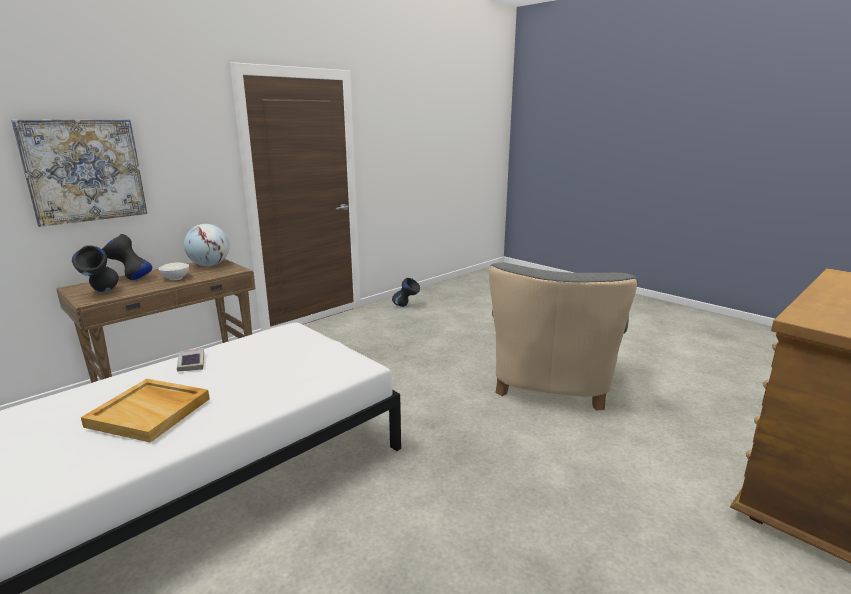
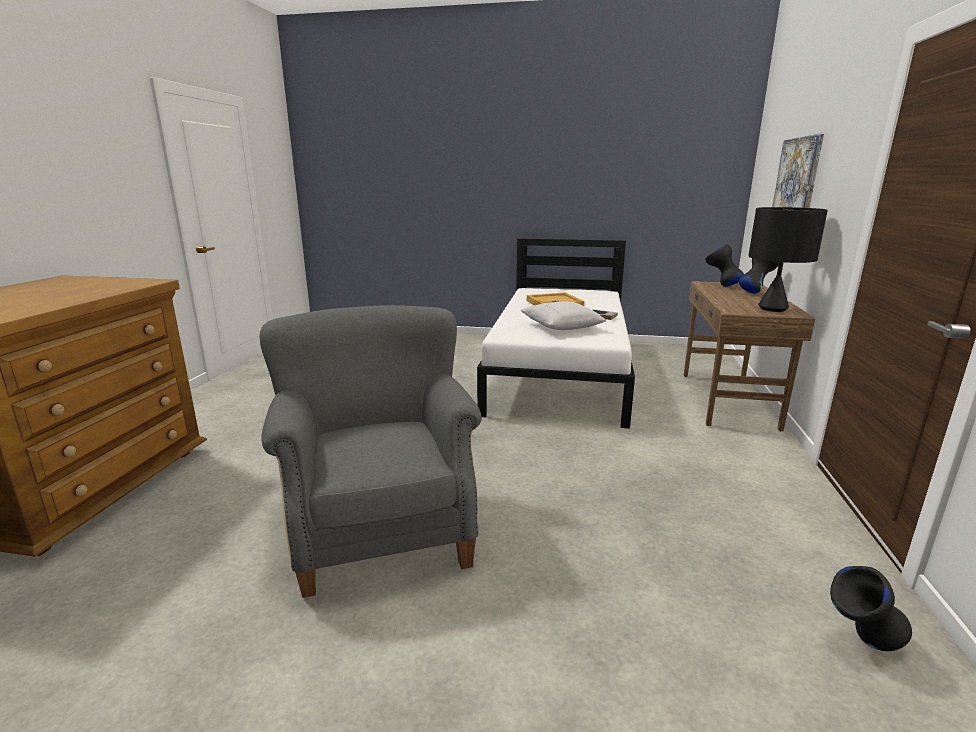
camera: 145 degrees right, 0 degrees up
(176, 278) = (734, 298): white bowl -> none
(210, 265) = (772, 309): globe -> black table lamp
(276, 360) = (561, 327): none -> grey pillow

